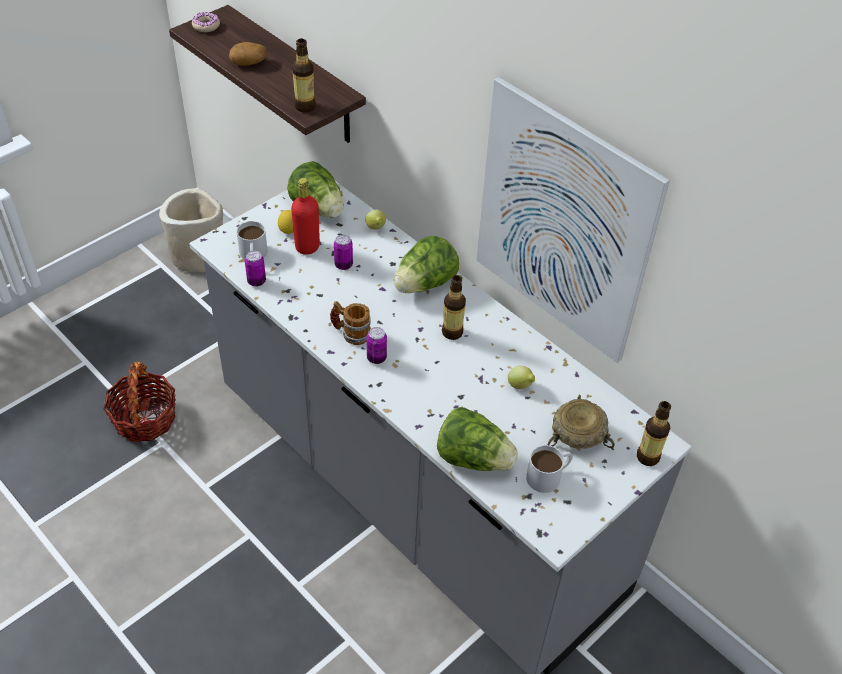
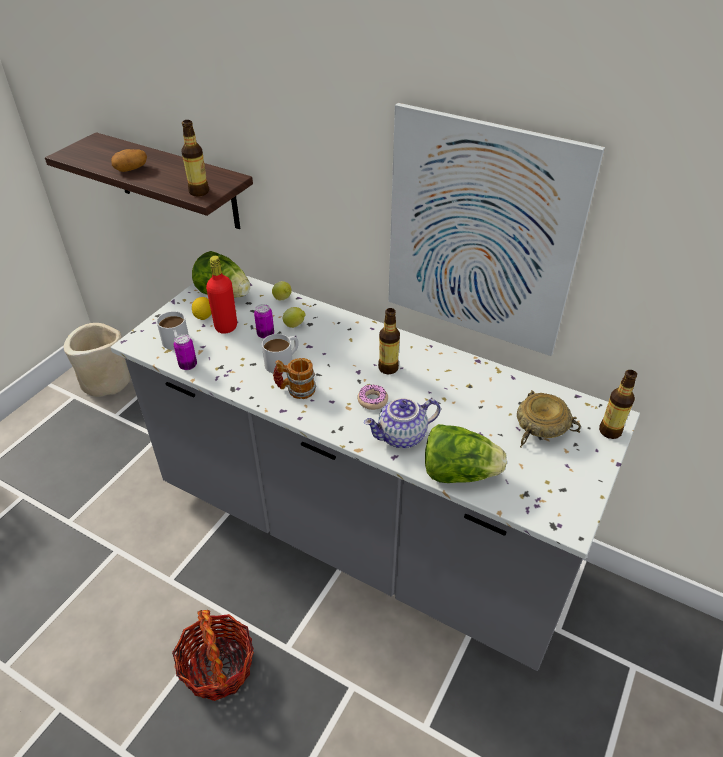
camera: 15 degrees left, 5 degrees down
(145, 419) = (94, 533): basket -> basket (218, 667)
(206, 26) = (80, 149): donut -> donut (372, 400)
(376, 358) = (328, 406): can -> none
(425, 284) = (346, 334): lettuce -> none
(434, 408) = (401, 437): none -> teapot
(520, 386) = (469, 398): lemon -> lemon (295, 326)
(549, 475) = (534, 470): white mug -> white mug (283, 361)

